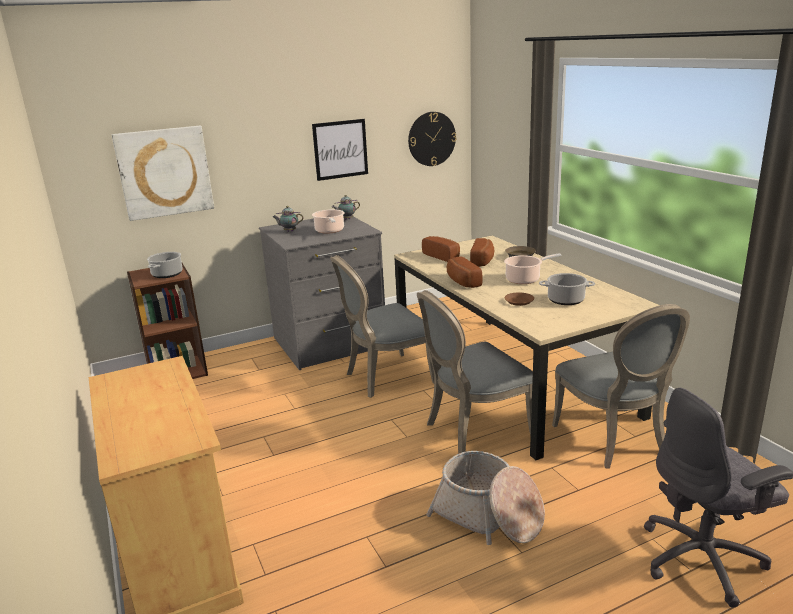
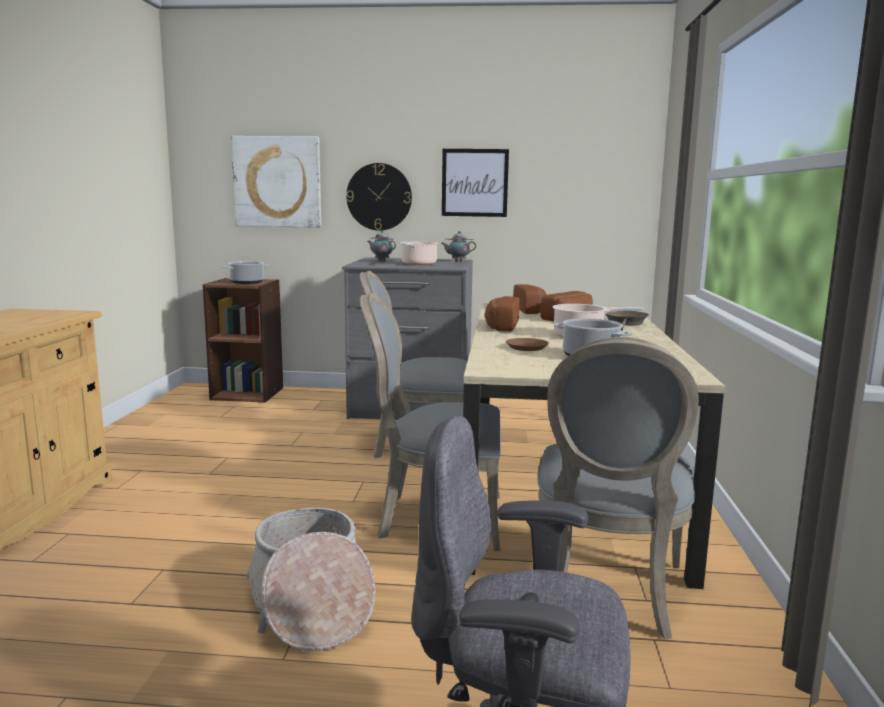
camera: 30 degrees right, 10 degrees down
(431, 139) = (600, 185): wall clock -> wall clock (379, 197)

